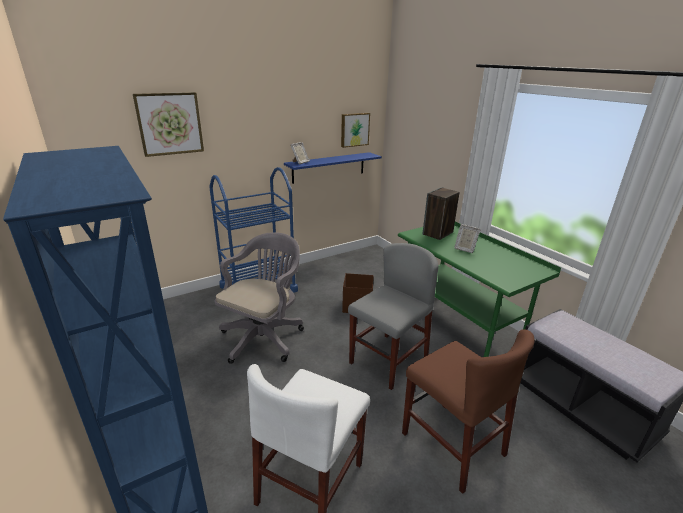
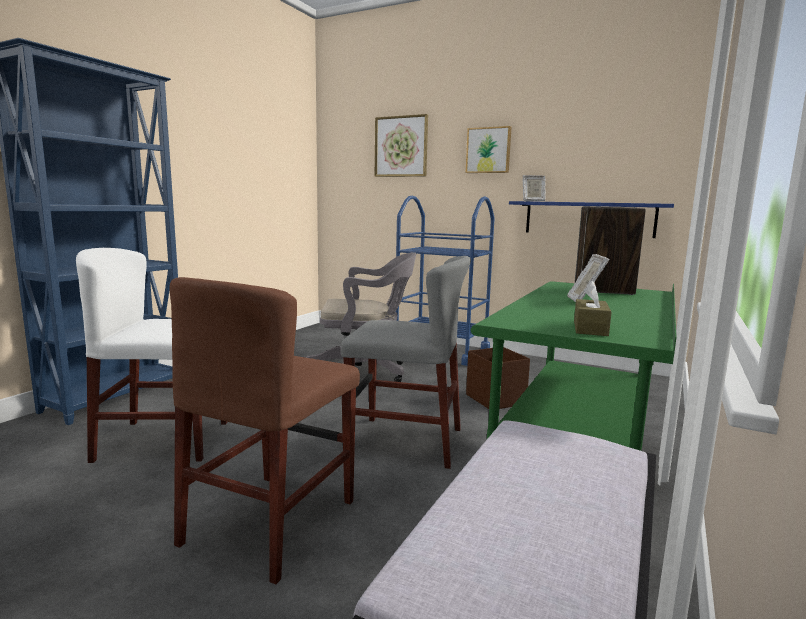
camera: 60 degrees right, 15 degrees down
(354, 129) = (643, 164): picture -> picture (488, 150)
(523, 271) = (590, 328): none -> brown tissue box

